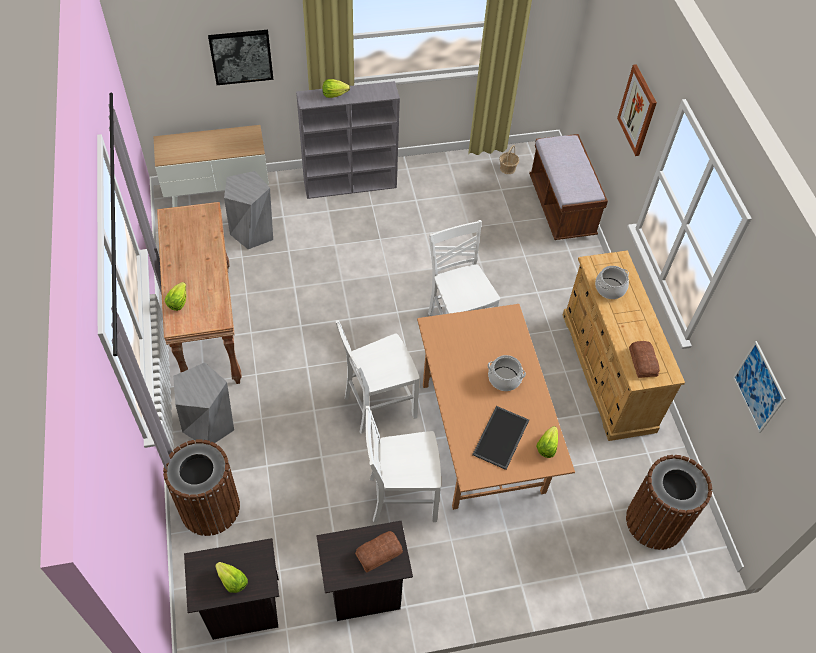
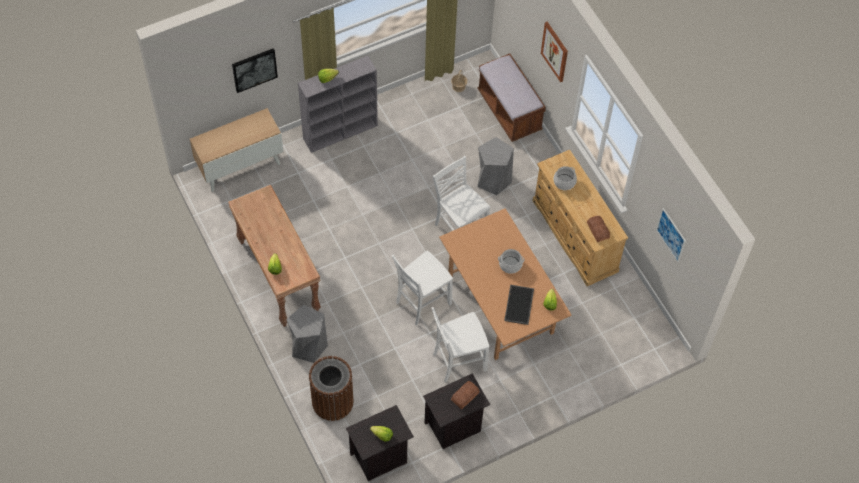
camera: 15 degrees left, 5 degrees up
(253, 232) = (280, 191): grey stool -> grey stool (493, 180)
(655, 521) = (629, 333): brown trash can -> none

